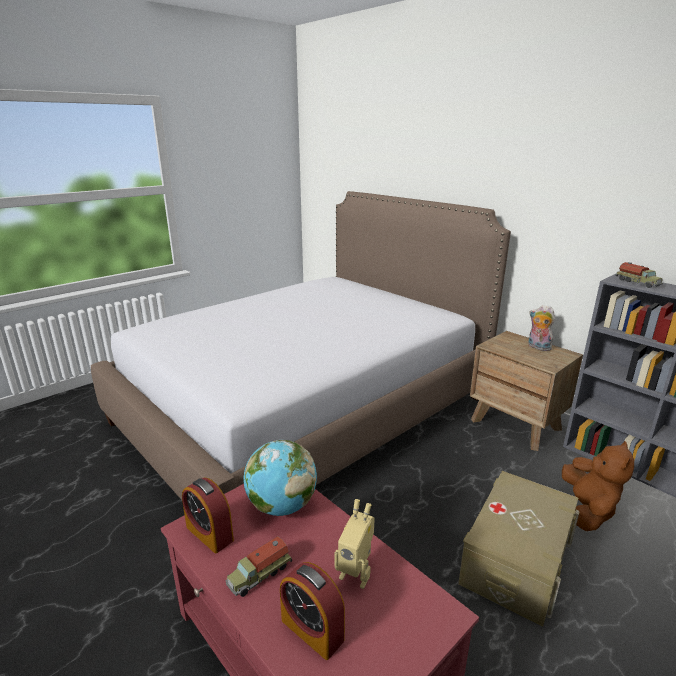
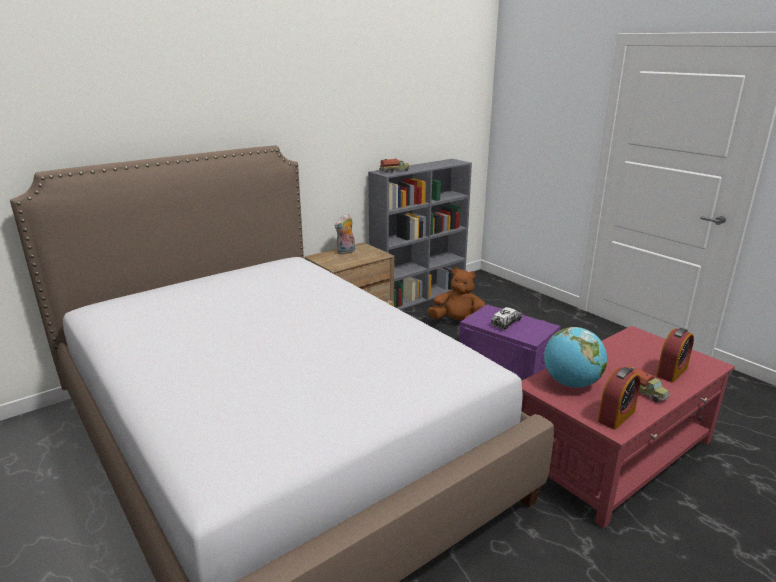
camera: 85 degrees left, 0 degrees up
(356, 573) = (622, 356): toy robot -> none
(516, 559) = (506, 357): beige storage box -> purple storage box
(522, 514) = (506, 323): none -> toy truck

